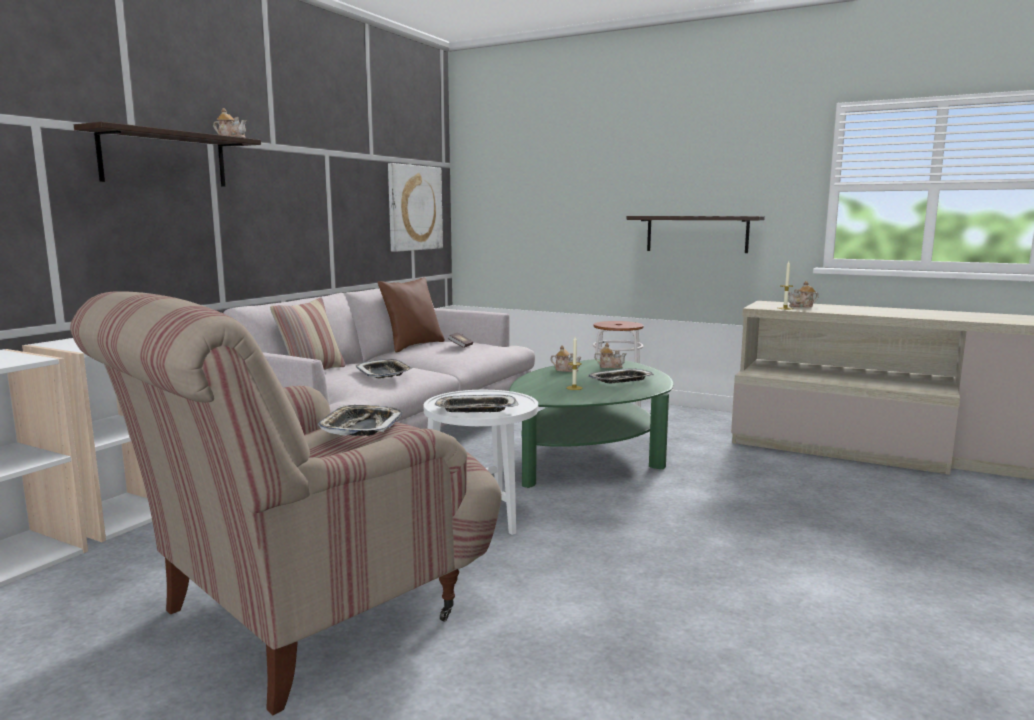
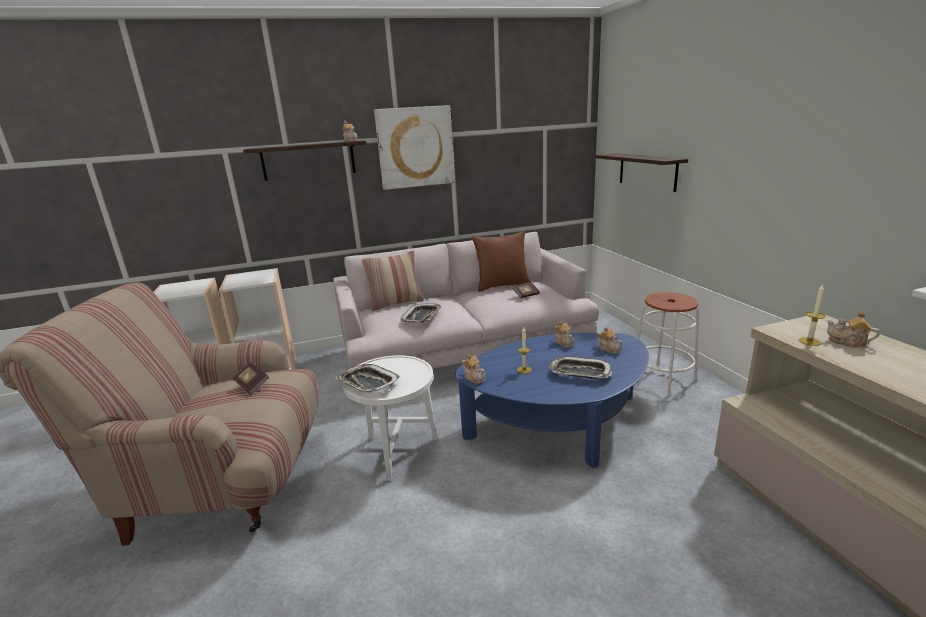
camera: 45 degrees right, 10 degrees up
(361, 427) = (252, 385): tray -> book
(414, 208) = (547, 167): picture -> picture (415, 147)
(544, 400) = (474, 377): none -> teapot
(590, 455) = (558, 424): green coffee table -> blue coffee table
(697, 234) = (781, 216): shelf -> shelf (647, 171)

